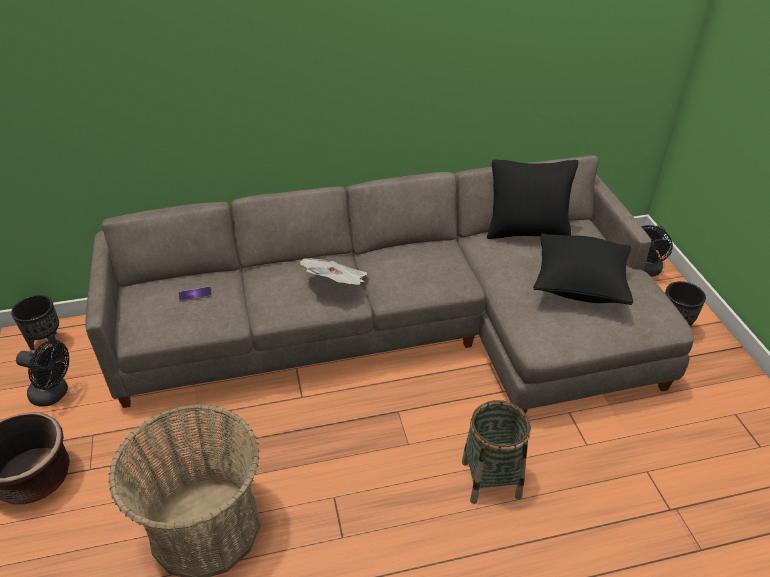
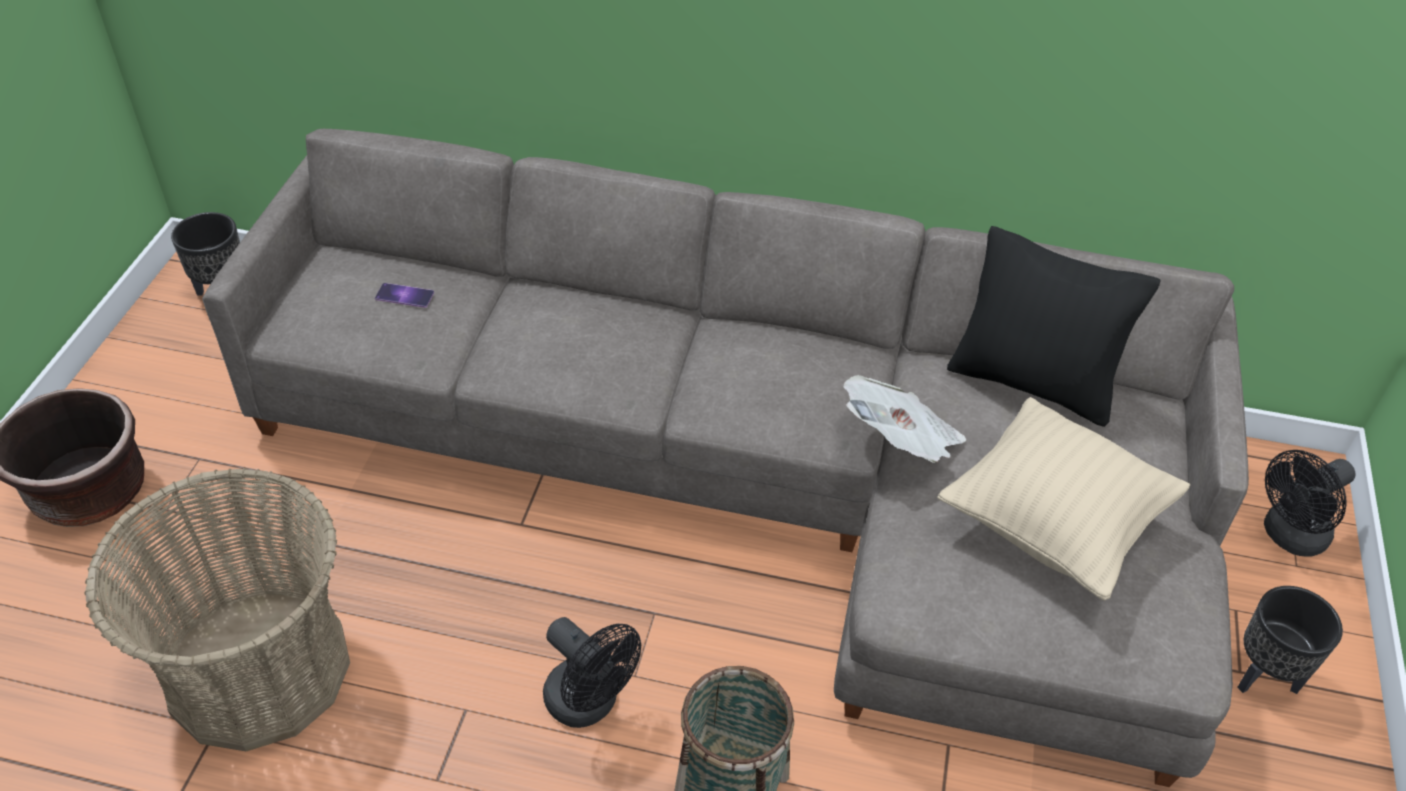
camera: 25 degrees right, 5 degrees up
(54, 394) = (187, 375): black fan -> black fan (590, 704)
(337, 284) = (630, 359): newspaper -> newspaper (901, 442)
(579, 286) = (1053, 524): black pillow -> beige pillow

